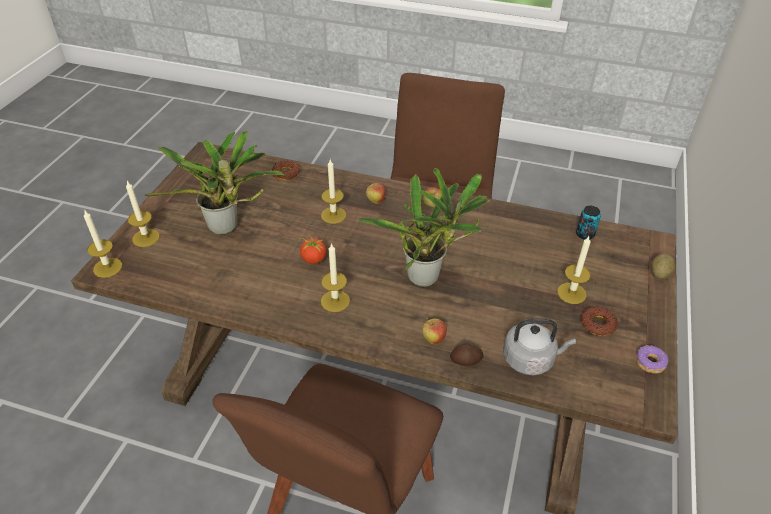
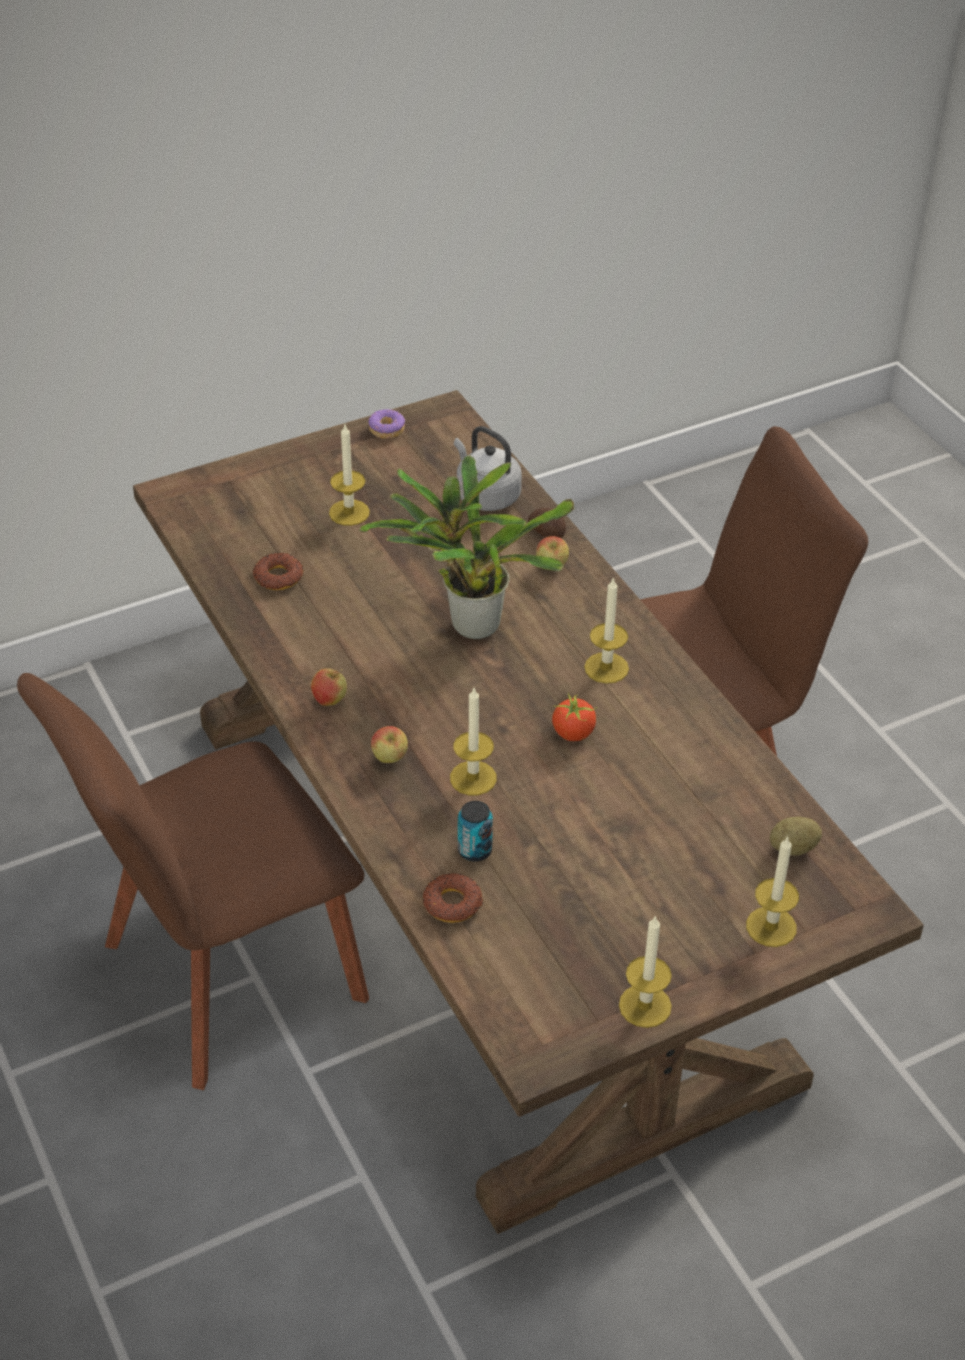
camera: 135 degrees left, 0 degrees up
(107, 267) = (859, 909): candle -> candle (645, 1006)
(227, 228) = (640, 860): potted plant -> none
(585, 234) = (223, 547): can -> can (475, 850)
(598, 324) = (375, 477): donut -> donut (278, 577)
(659, 274) = (231, 469): potato -> potato (793, 848)

